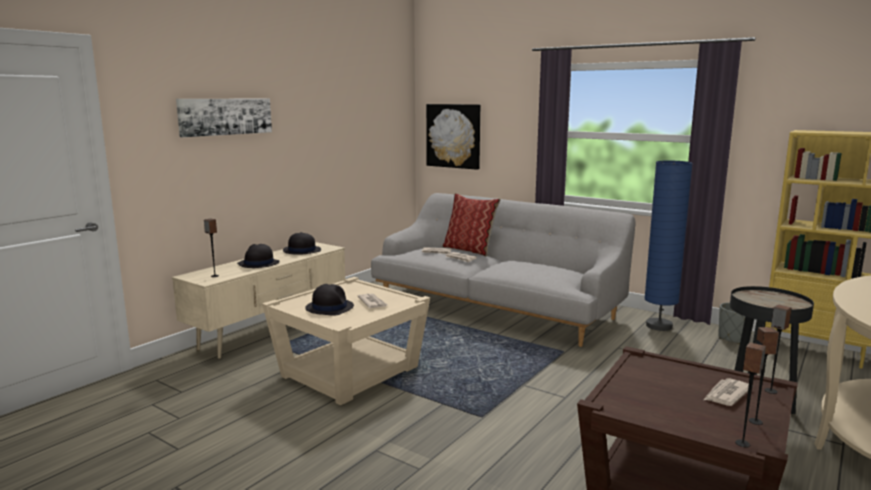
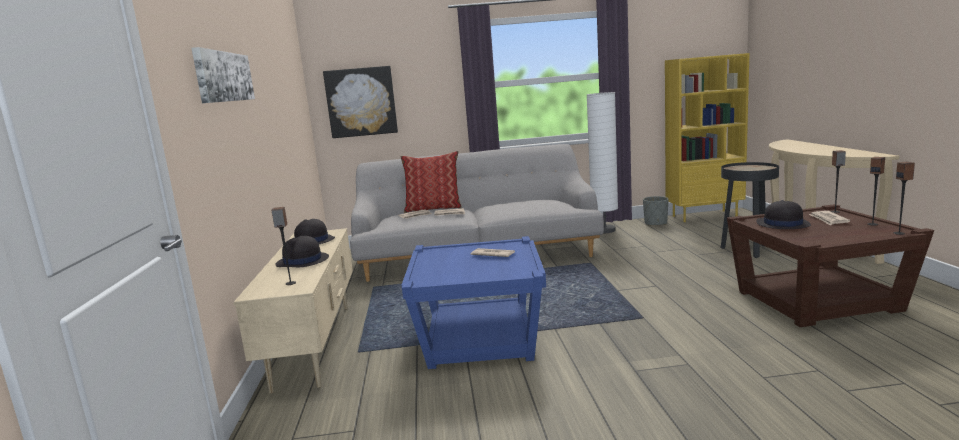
camera: 40 degrees left, 0 degrees up
(329, 307) = (469, 269): black hat -> black hat (782, 224)
(349, 372) = (478, 338): beige side table -> blue side table
(659, 326) = (605, 230): blue floor lamp -> white floor lamp

